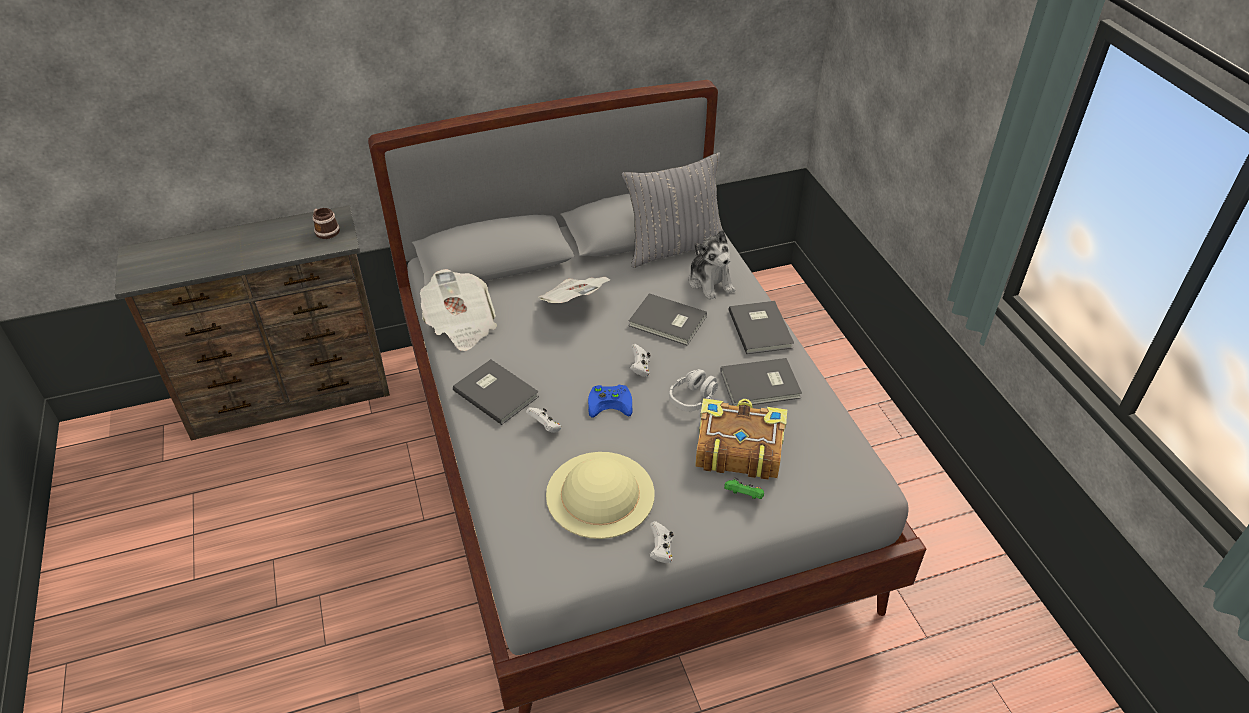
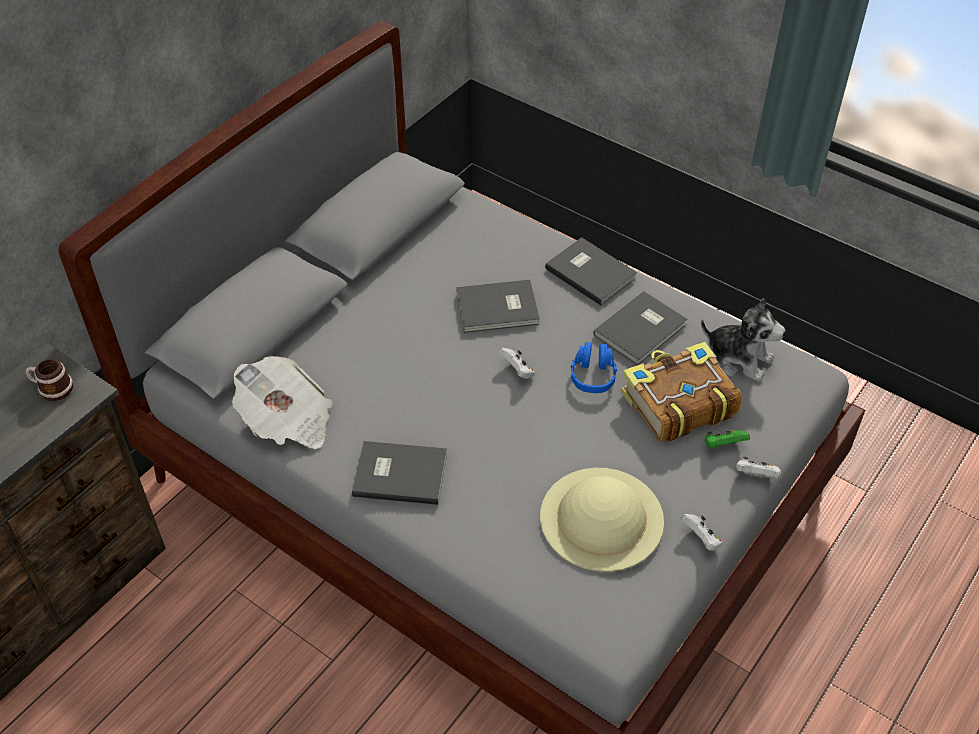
camera: 35 degrees left, 5 degrees up
(545, 427) = (485, 482): white game controller -> white game controller (755, 476)
(574, 303) = (386, 335): newspaper -> none
(611, 402) = (524, 421): blue game controller -> none
(674, 248) = (431, 226): grey pillow -> none
(692, 397) = (593, 375): grey headphones -> blue headphones
(710, 282) = (500, 246): plush toy -> plush toy (738, 359)

